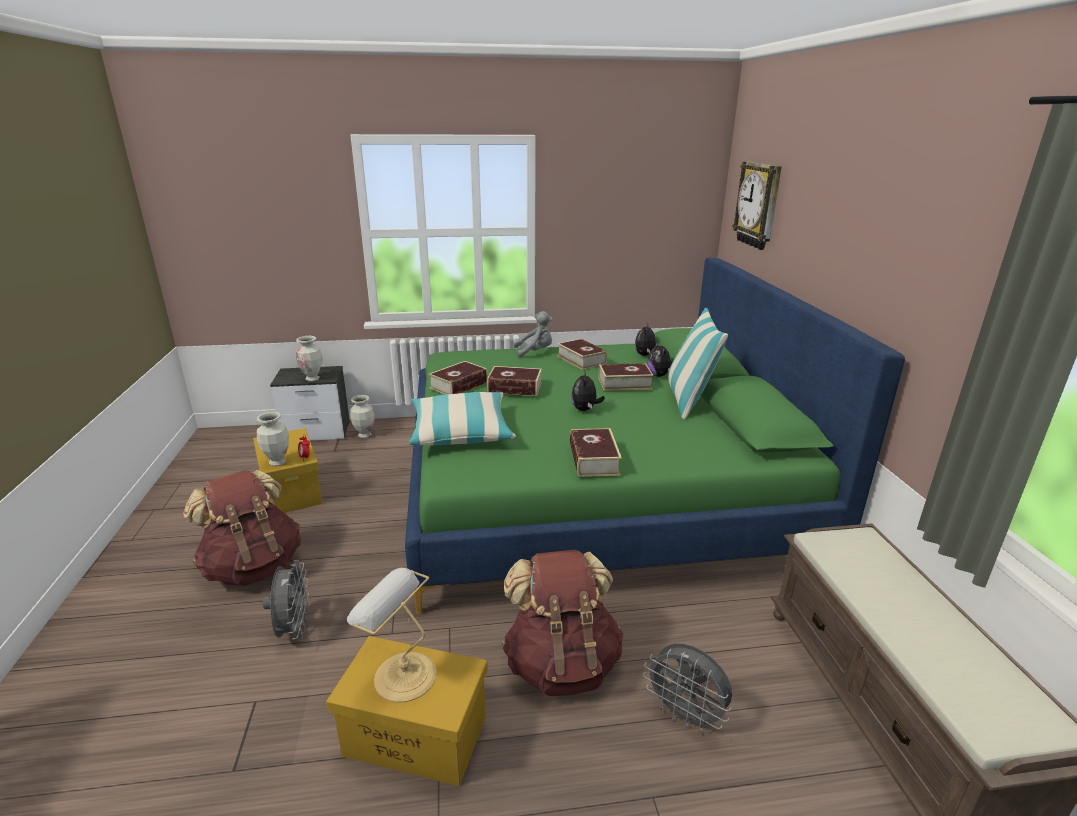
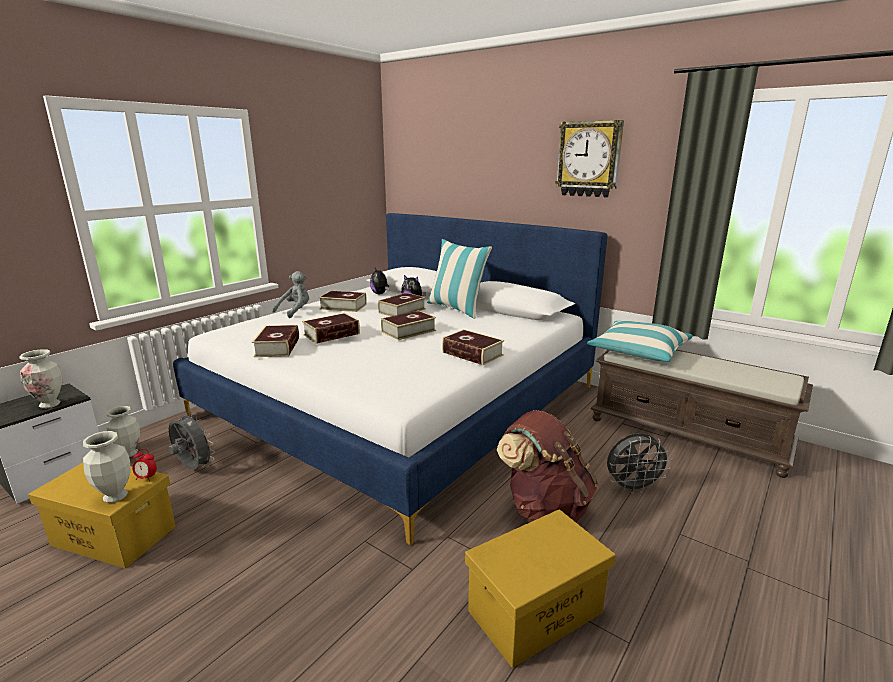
camera: 45 degrees left, 5 degrees down
(253, 567) = (182, 618): brown backpack -> none
(294, 629) = (321, 629): grey fan -> grey fan (193, 468)
(402, 675) = (532, 554): table lamp -> none
(460, 431) = (346, 373): pillow -> pillow (638, 351)
(585, 409) = (408, 331): plush toy -> book
(595, 484) = (401, 401): green bed -> white bed
(758, 205) = (431, 166): wall clock -> wall clock (589, 159)

